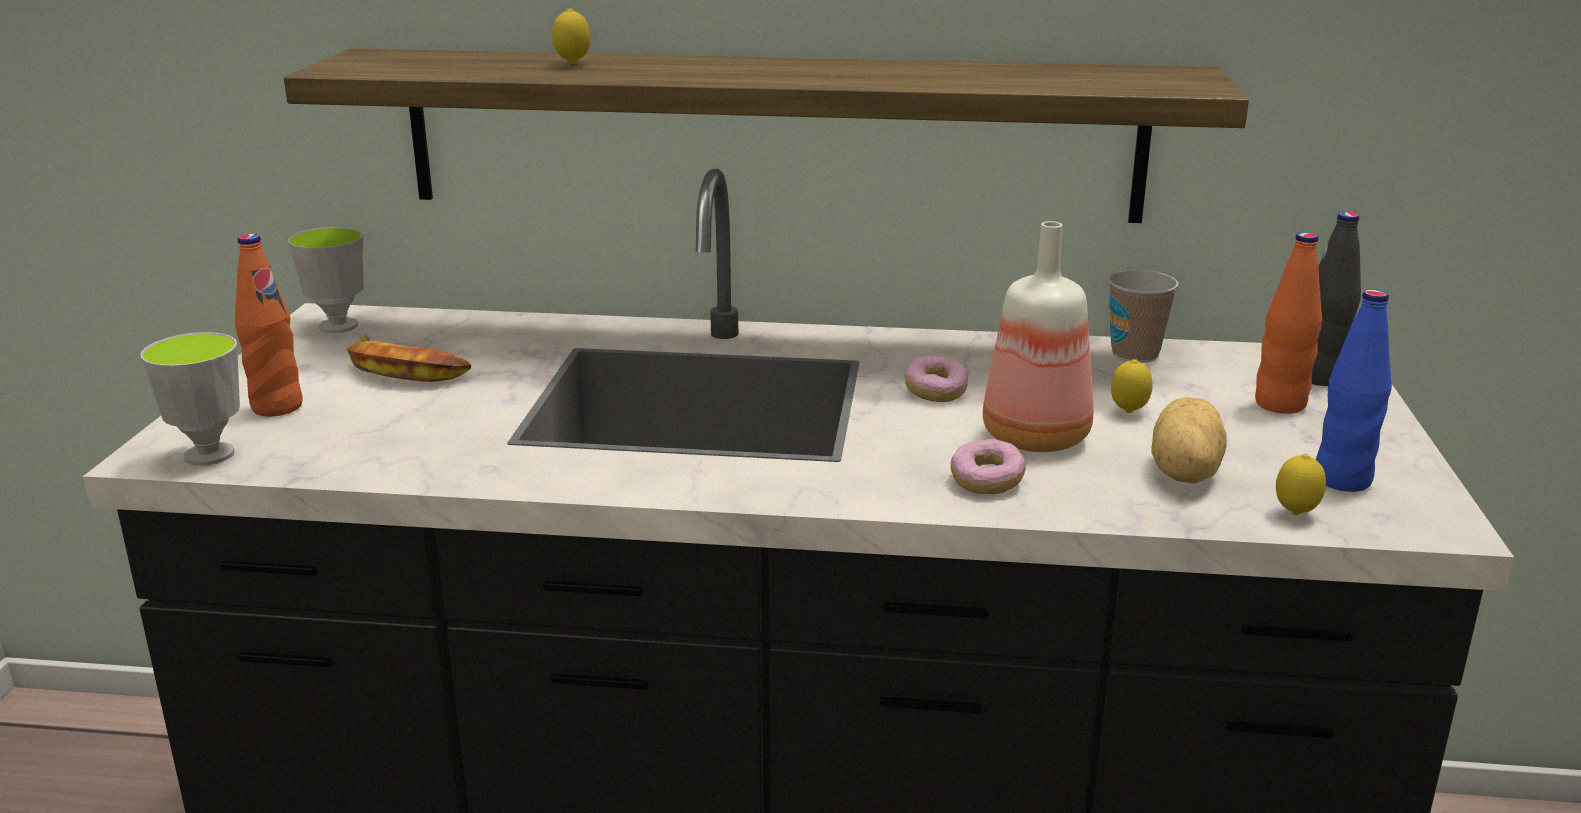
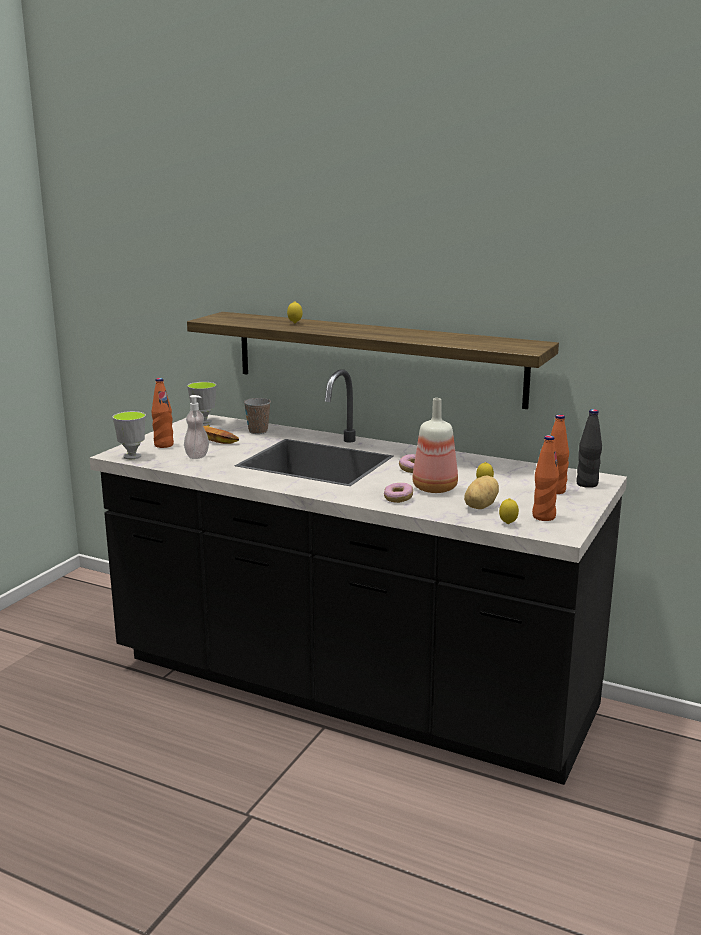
camera: 20 degrees right, 5 degrees down
(389, 428) = (197, 456): none -> soap dispenser
(1135, 354) = (514, 467): cup -> cup (258, 431)
(1342, 480) = (543, 517): blue bottle -> orange bottle

